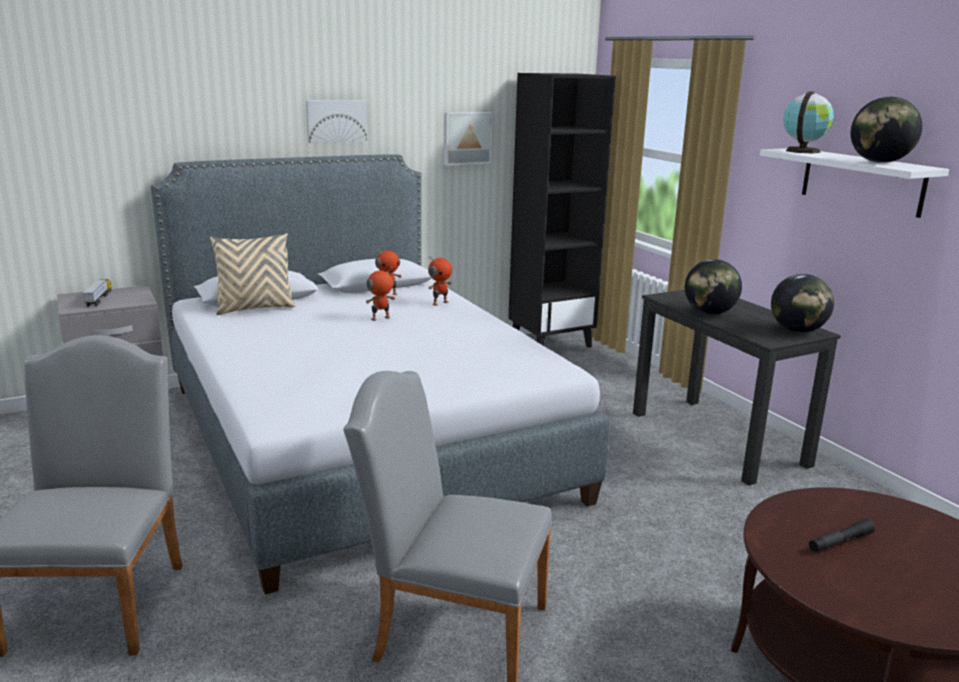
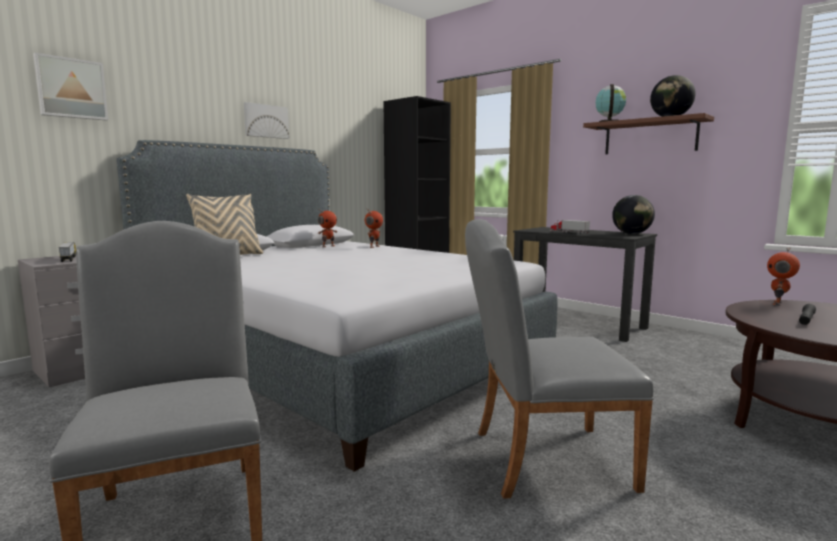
camera: 20 degrees left, 10 degrees down
(380, 319) = (342, 254): toy robot -> toy robot (778, 303)
(466, 138) = (353, 144): picture -> picture (71, 88)
(709, 313) = (568, 232): globe -> toy truck
(861, 181) = (650, 137): white shelf -> brown shelf

